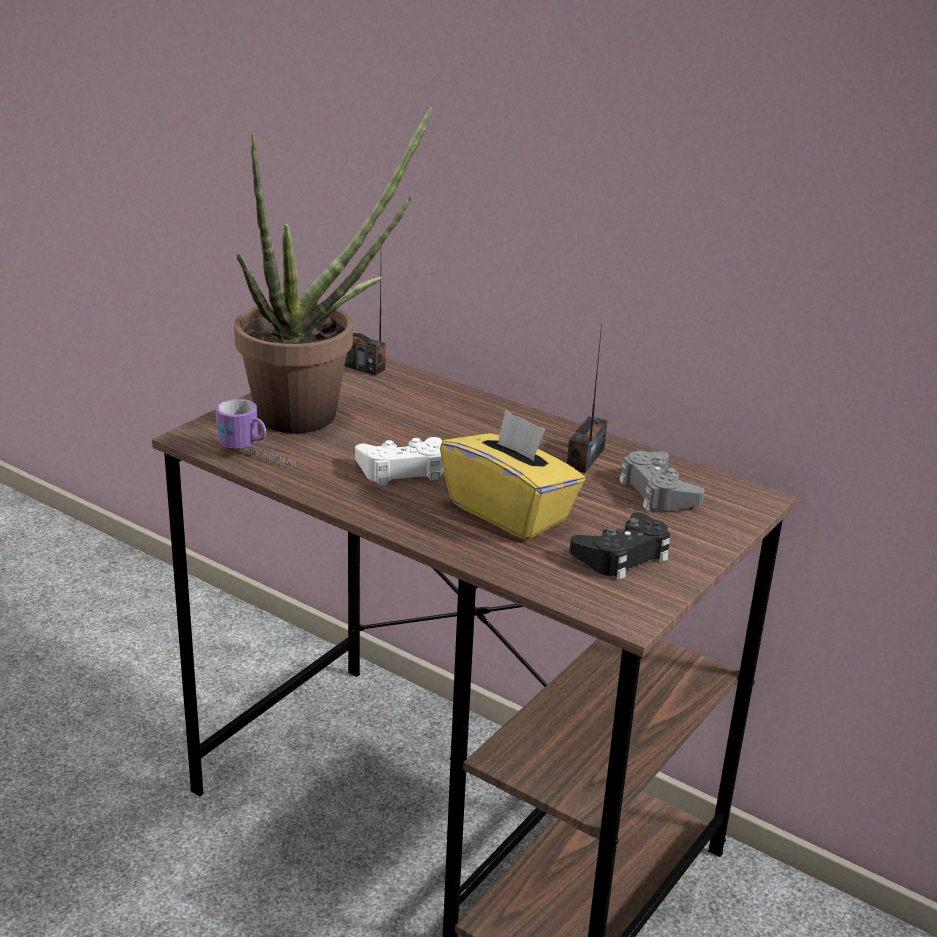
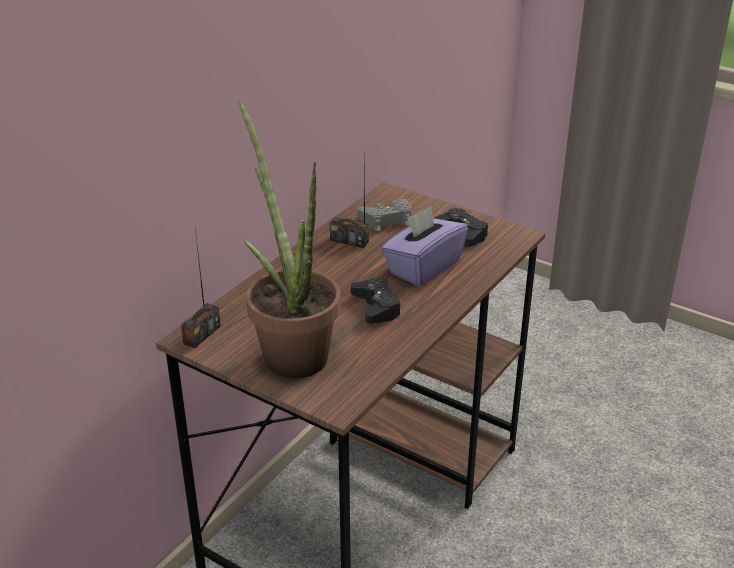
camera: 90 degrees left, 5 degrees up
(258, 457) = (368, 370): mug -> none
(403, 469) = (376, 307): white game controller -> black game controller
(510, 512) = (423, 267): yellow tissue box -> purple tissue box

